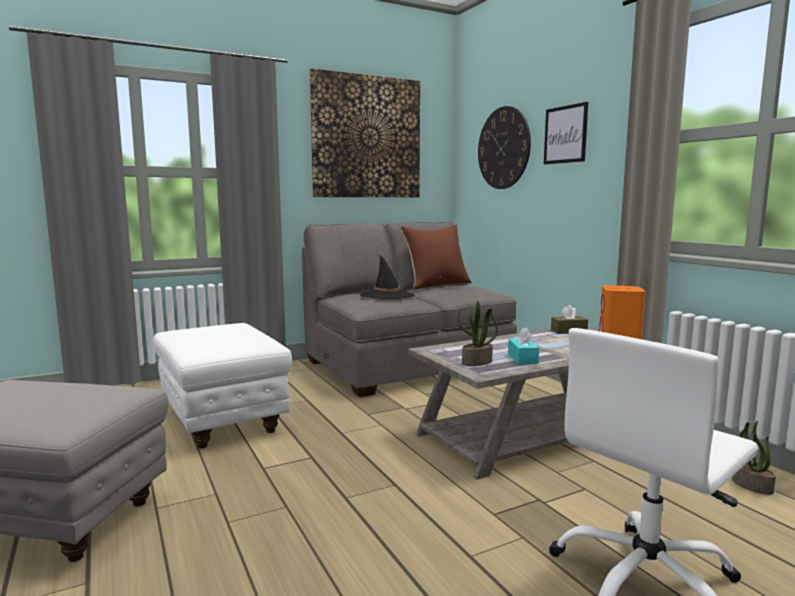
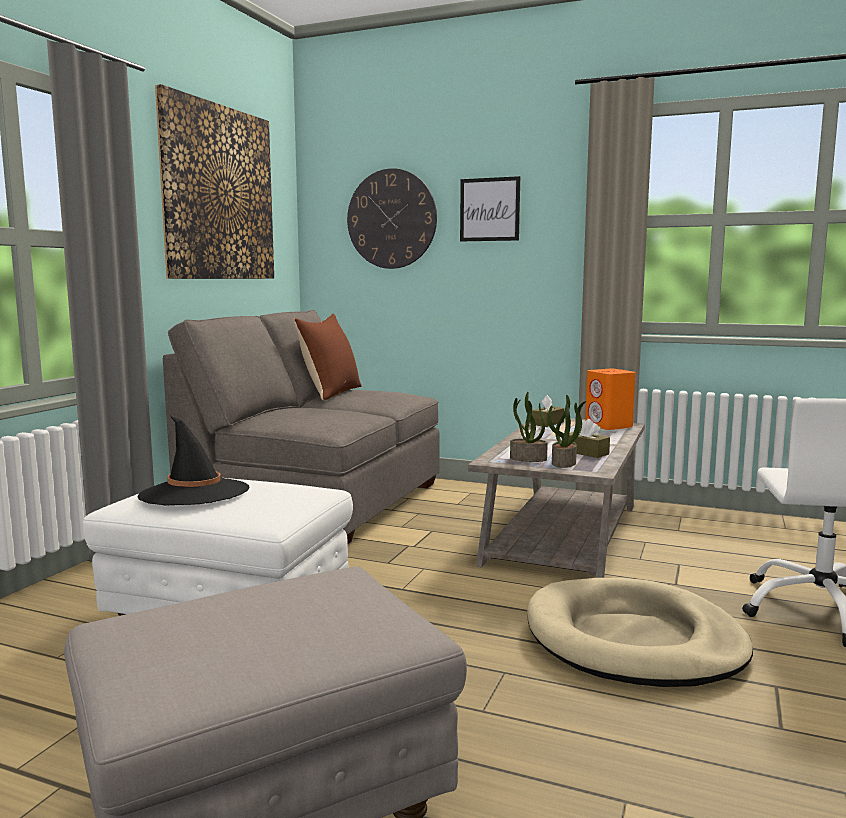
camera: 40 degrees left, 0 degrees up
(387, 296) = (319, 412): black hat -> black hat (194, 493)
(411, 527) = (633, 640): none -> beige dog bed
(522, 359) = (586, 452): turquoise tissue box -> brown tissue box
(751, 486) = (753, 527): potted plant -> potted plant (527, 459)

